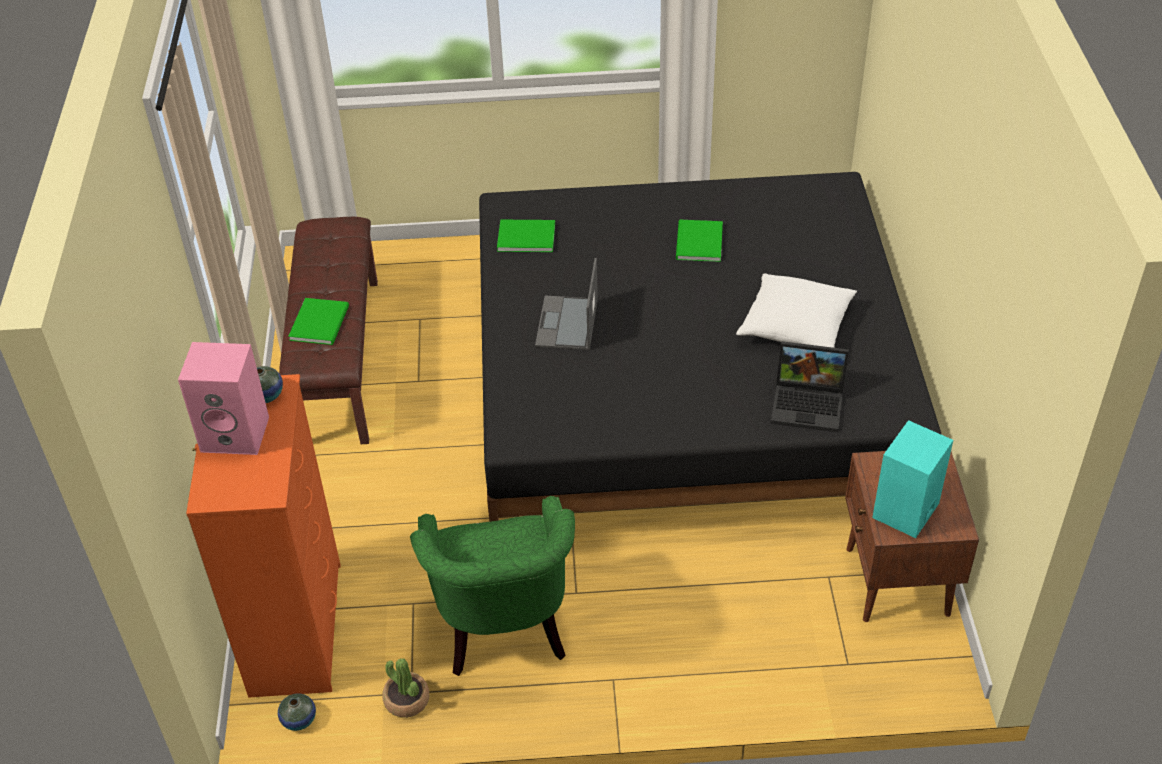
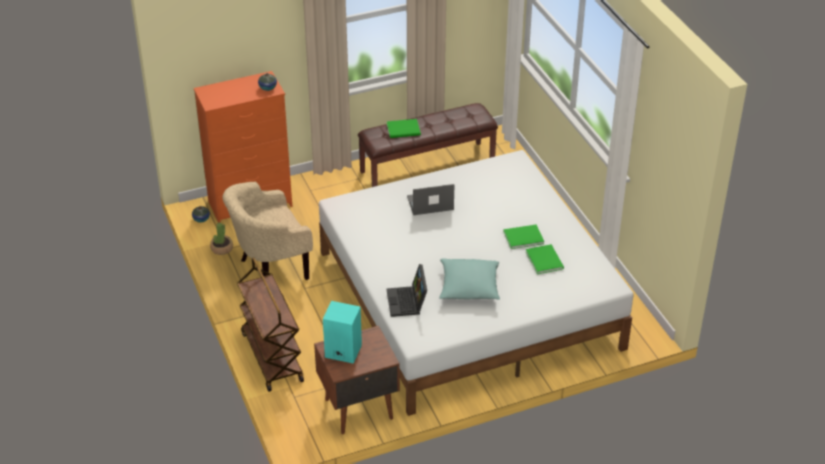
camera: 70 degrees right, 5 degrees down
(237, 433) = (242, 87): pink speaker -> none
(504, 634) = (270, 270): green armchair -> beige armchair
(524, 236) = (493, 172): green book -> green book (545, 259)
(687, 391) = (467, 299): black bed -> white bed
(738, 677) = (271, 357): none -> brown cart
(795, 326) = (469, 287): white pillow -> turquoise pillow

